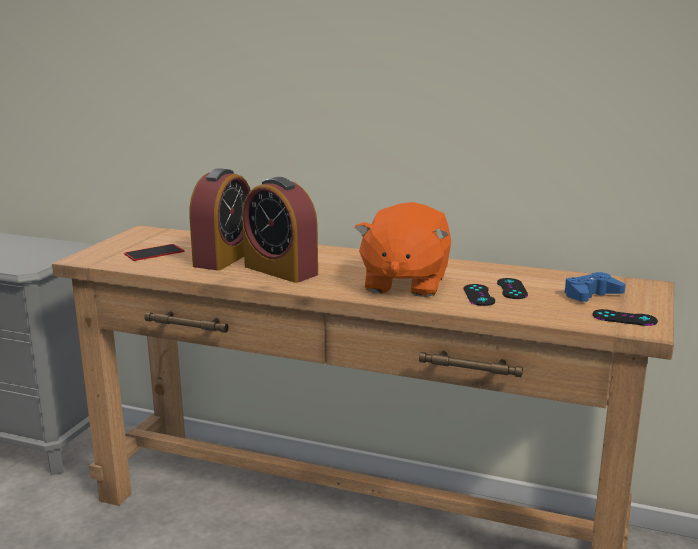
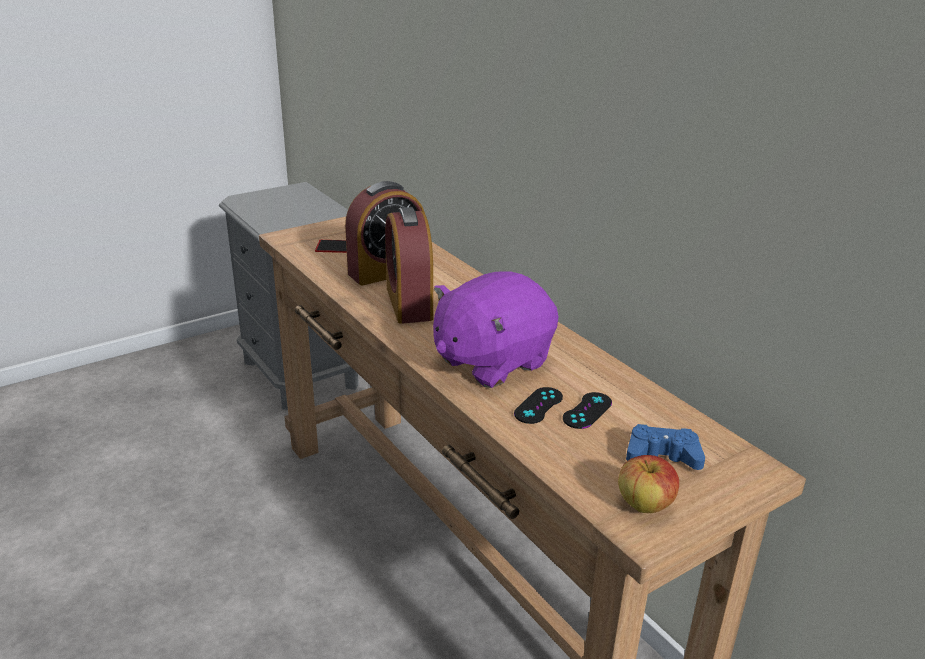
camera: 35 degrees right, 10 degrees up
(404, 283) = (491, 361): orange plush toy -> purple plush toy
(624, 318) = (645, 505): black game controller -> apple

